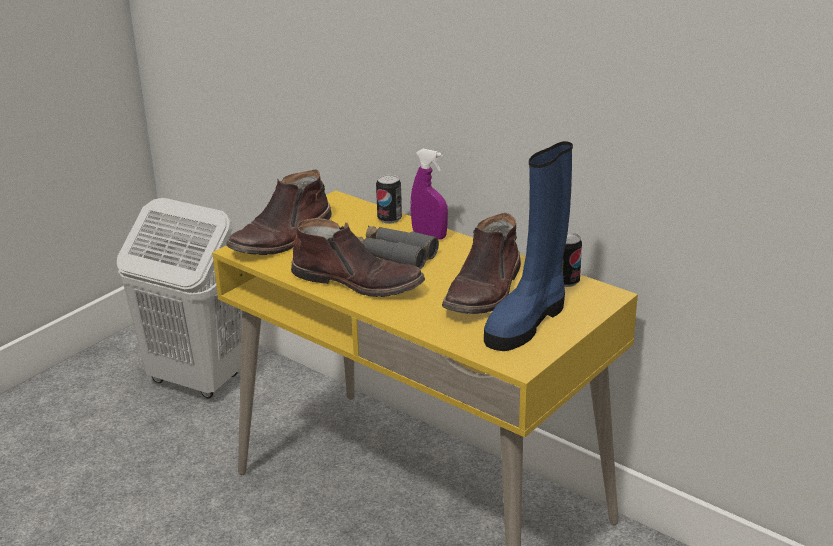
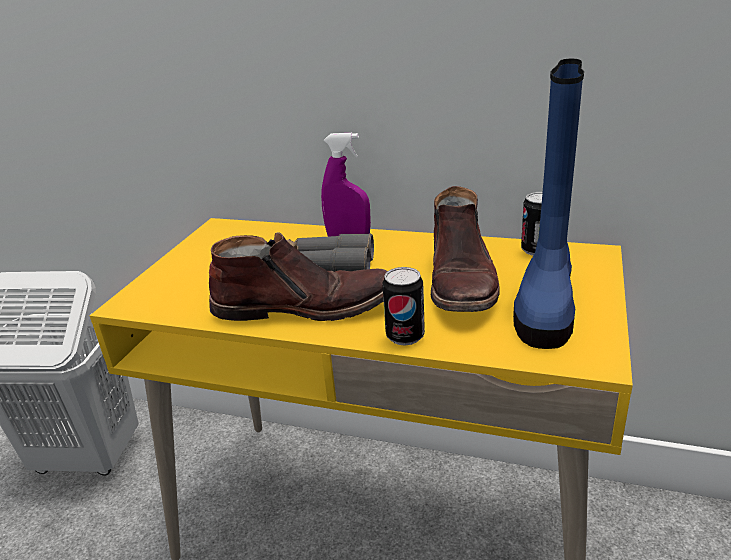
camera: 20 degrees left, 0 degrees up
(283, 237) = (177, 277): brown boot -> none
(389, 219) = (291, 232): can -> can (405, 336)

